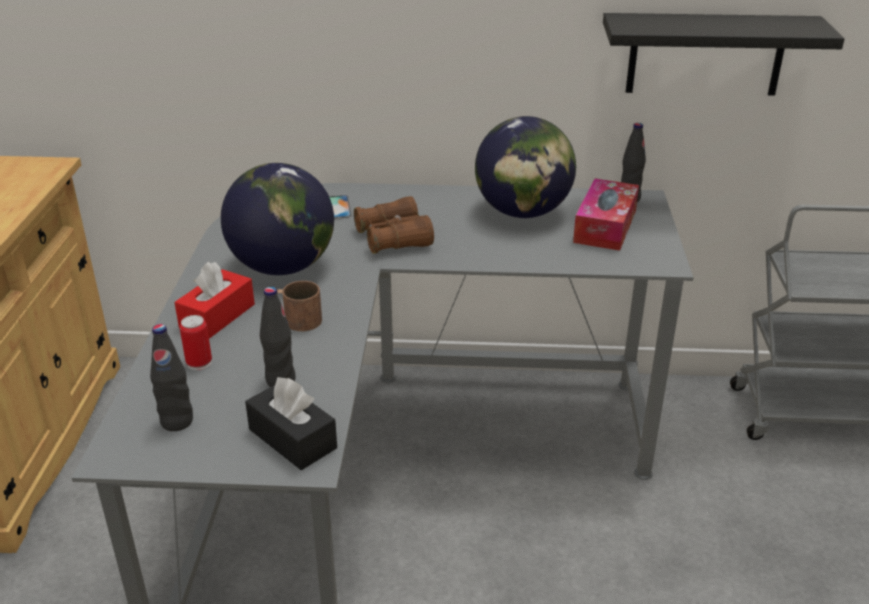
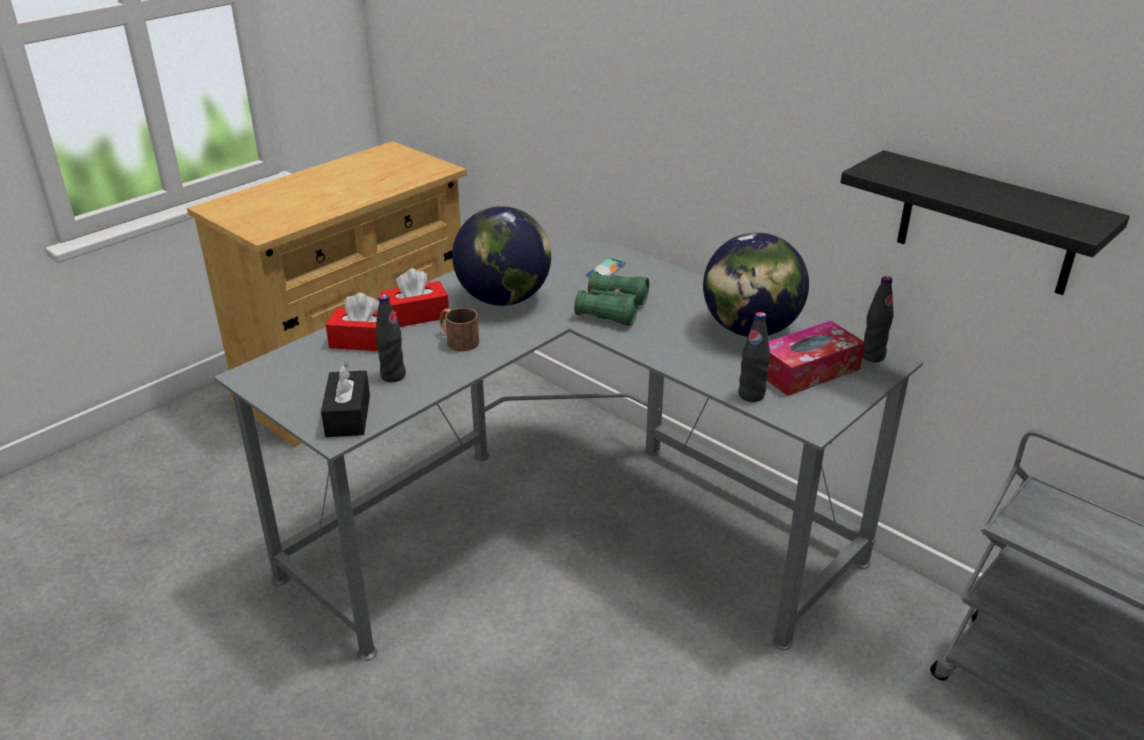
camera: 40 degrees right, 0 degrees up
(177, 422) = (303, 372): black bottle -> black bottle (751, 395)
(199, 363) = (364, 341): can -> red tissue box
(393, 238) = (612, 309): brown binoculars -> green binoculars

